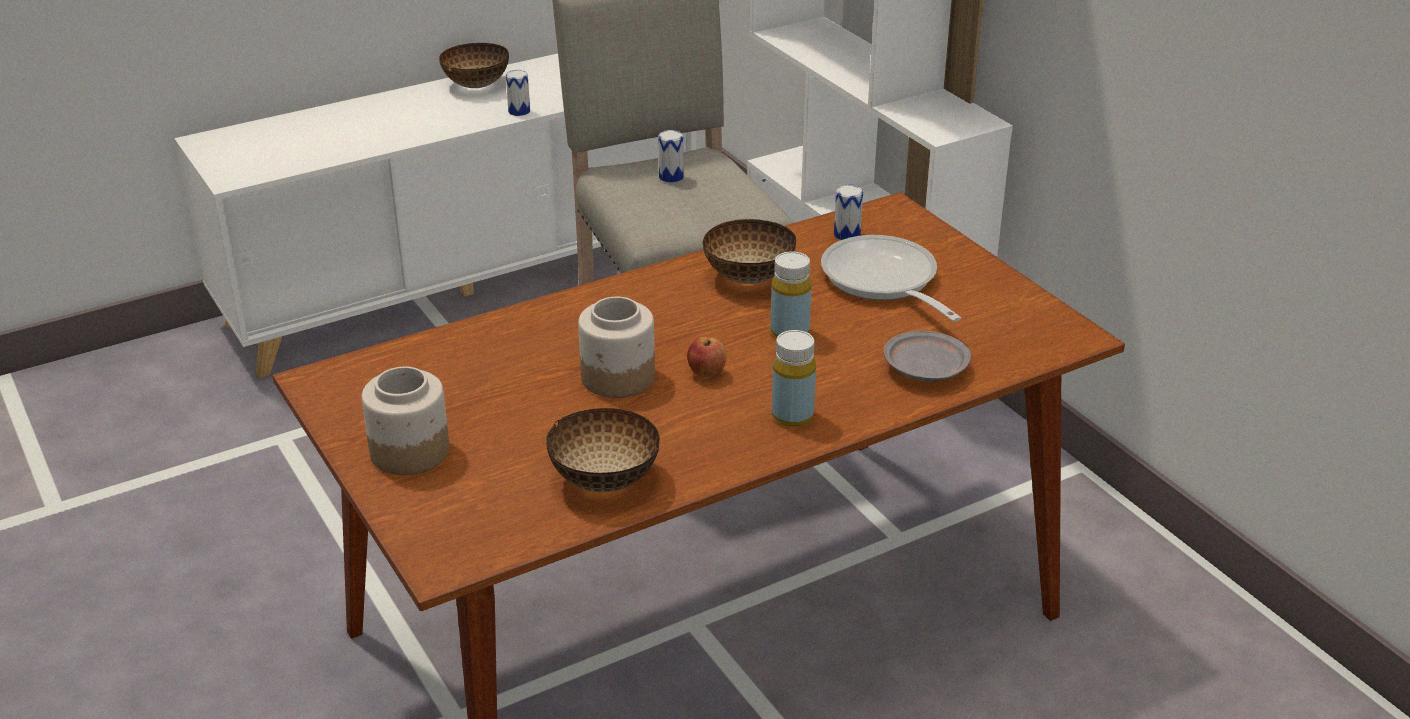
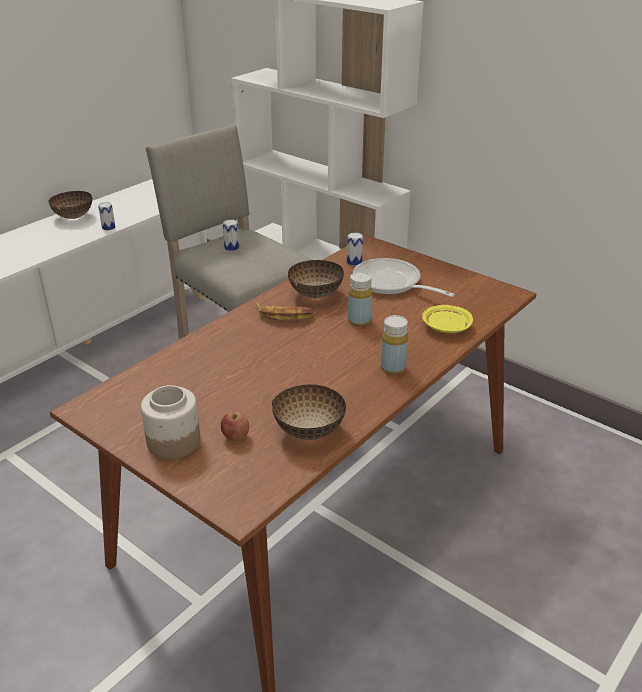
camera: 20 degrees left, 0 degrees up
(618, 378) = (277, 367): jar -> none
(677, 300) = (283, 315): none -> banana
(706, 373) = (328, 353): apple -> apple (235, 437)
(924, 369) = (446, 327): grey plate -> yellow plate

